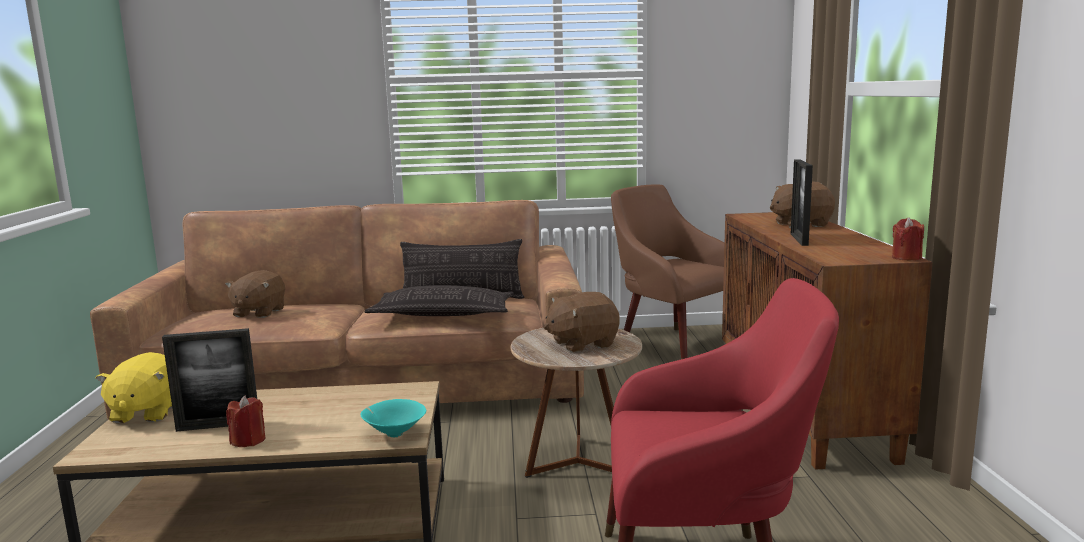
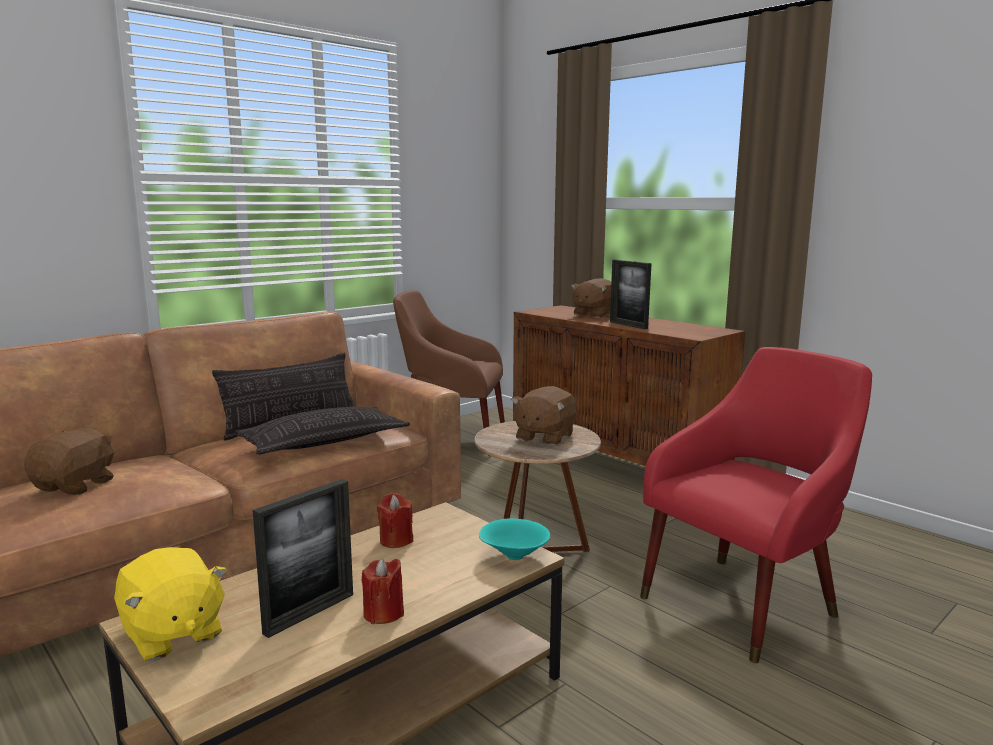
camera: 40 degrees left, 0 degrees up
(258, 312) = (76, 485): brown plush toy -> brown plush toy turned 135 degrees counterclockwise
(906, 257) = (726, 330): red candle -> red candle (396, 540)

